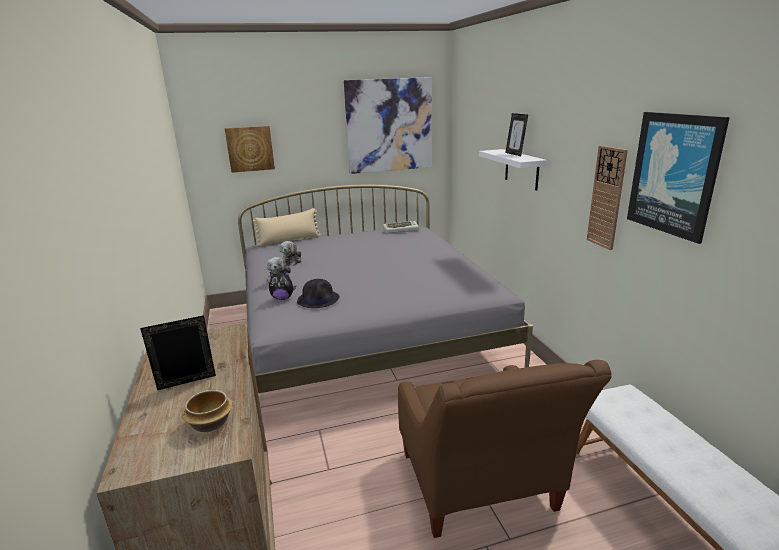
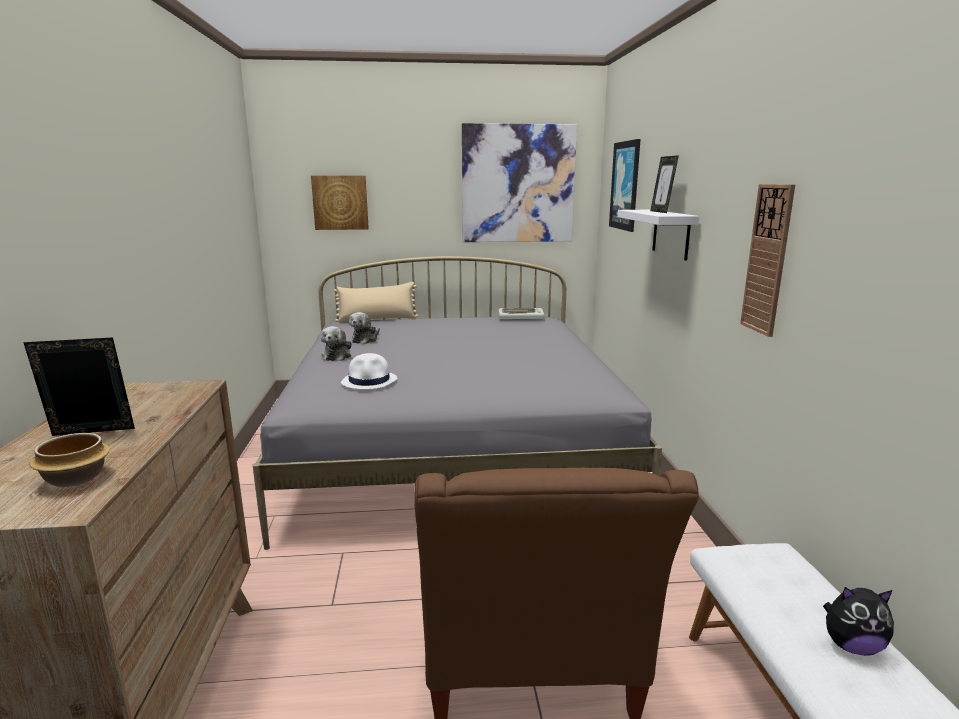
camera: 10 degrees right, 5 degrees down
(282, 298) = (327, 376): plush toy -> plush toy (851, 646)
(318, 300) = (370, 381): black hat -> white hat
(674, 174) = (855, 211): picture -> picture (625, 186)

